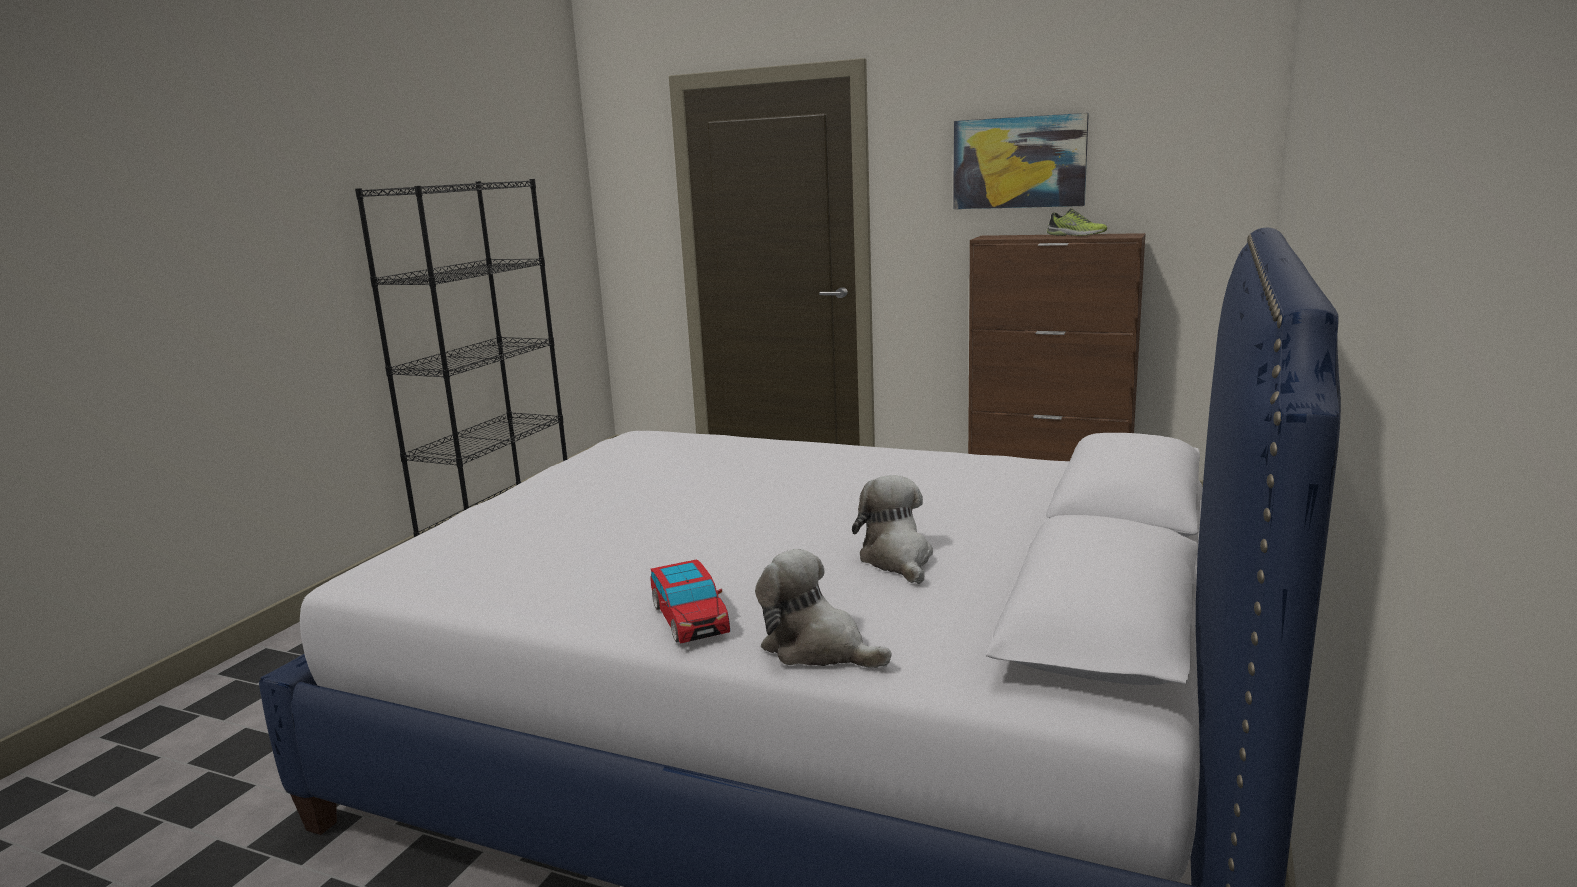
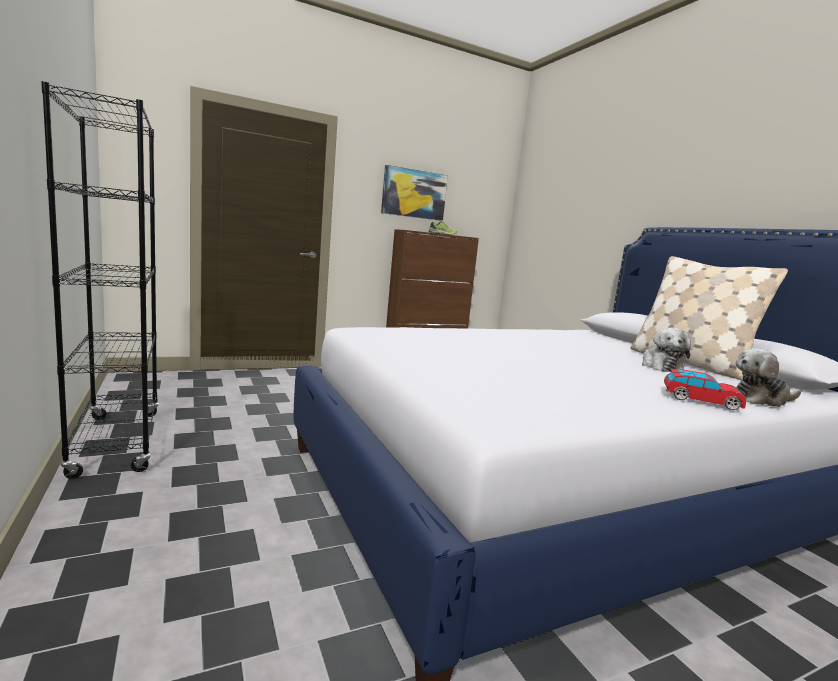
camera: 50 degrees left, 5 degrees down
(897, 560) = (660, 366): plush toy -> plush toy turned 120 degrees counterclockwise
(1005, 566) = (689, 363): none -> beige pillow

